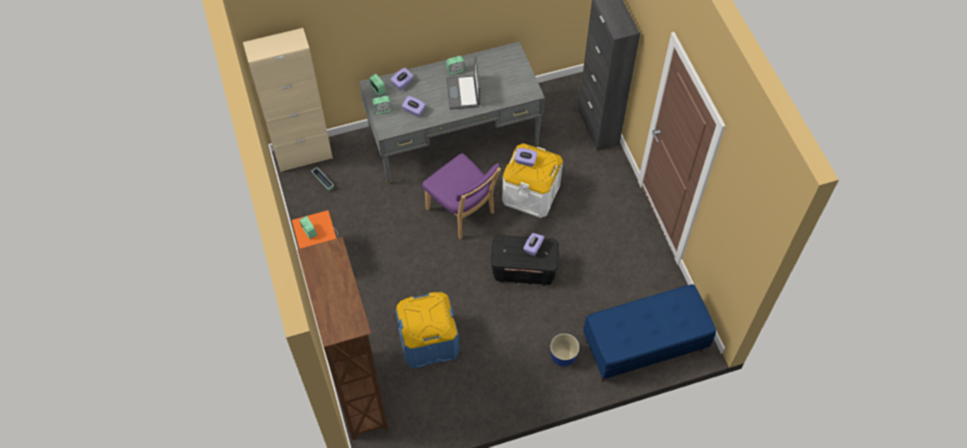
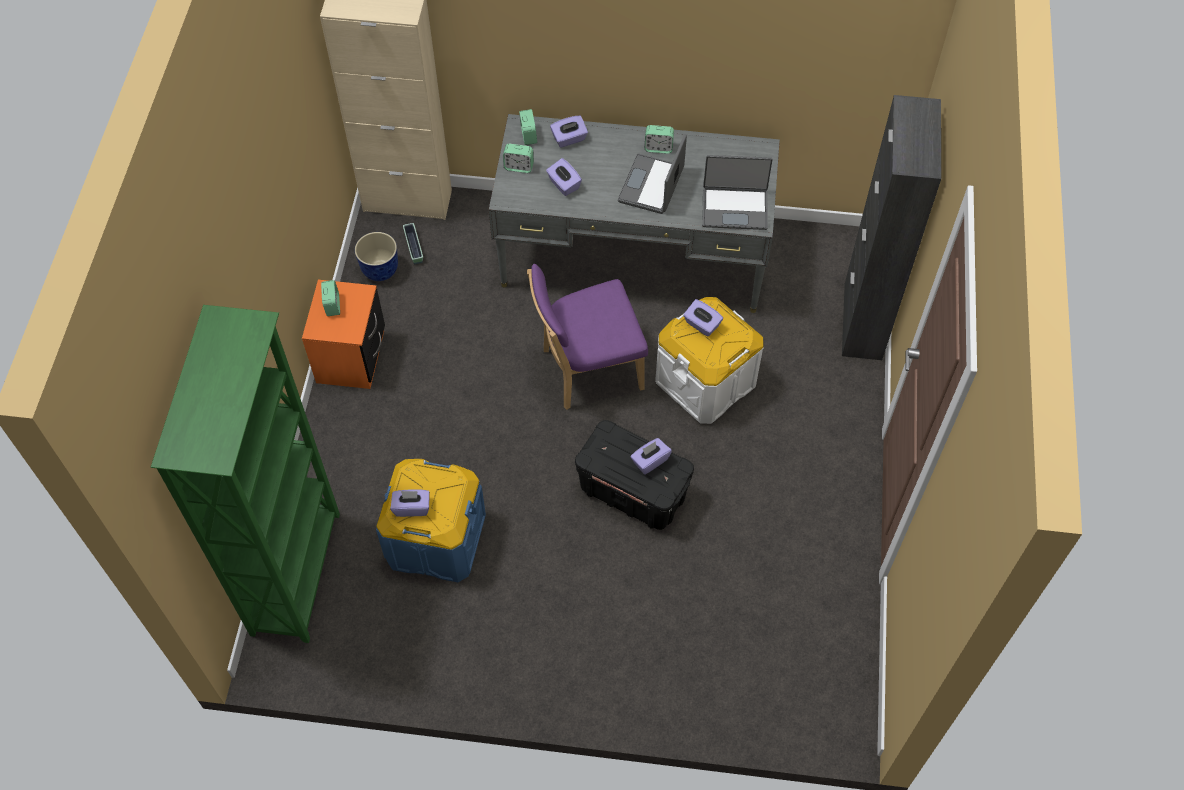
camera: 25 degrees right, 0 degrees up
(359, 393) = (298, 572): brown bookcase -> green bookcase
(421, 325) = (412, 507): none -> purple tissue box
(462, 213) = (587, 370): purple chair -> purple chair turned 90 degrees clockwise
(516, 89) = (735, 208): none -> laptop
(563, 356) = (622, 649): planter -> planter (380, 270)
(644, 346) = (757, 689): blue bench -> none

